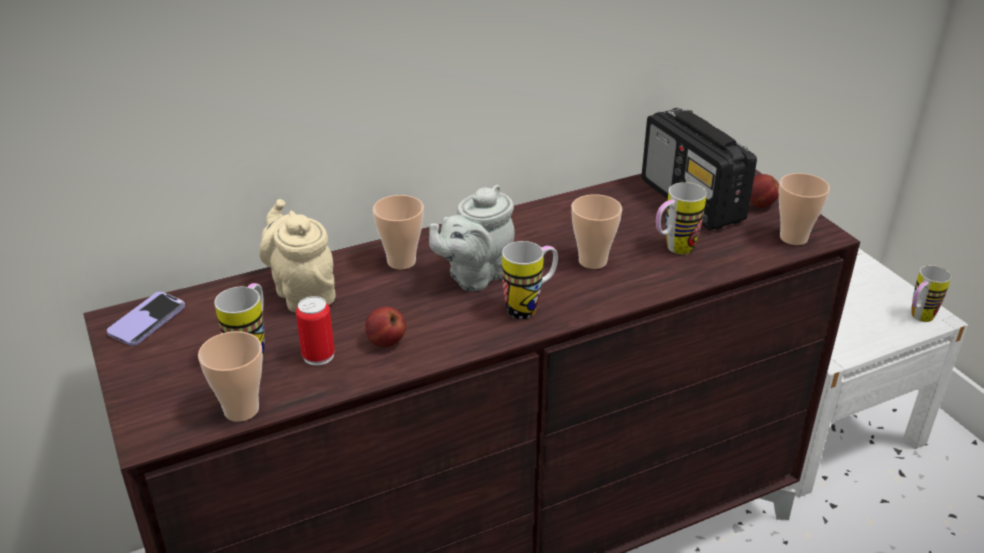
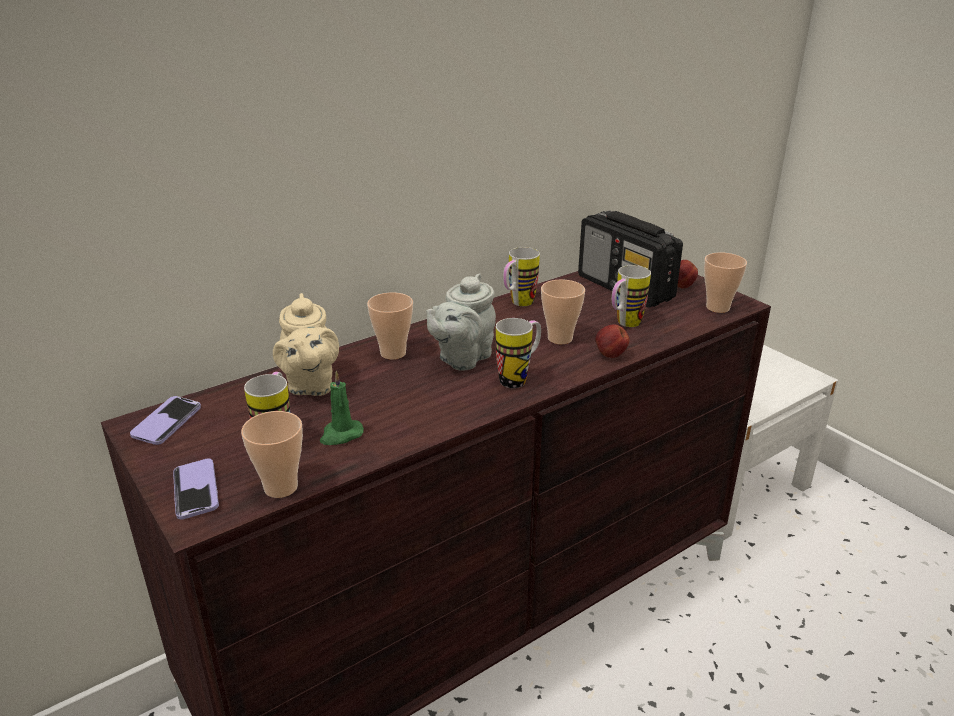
camera: 10 degrees left, 5 degrees down
(157, 403) = (196, 490): none -> phone
(303, 292) = (310, 385): beige teapot -> beige teapot turned 150 degrees counterclockwise
(318, 355) = (340, 435): can -> green candle
(385, 342) = (399, 418): apple -> apple (610, 355)
(918, 318) = (799, 379): mug -> mug (518, 304)

